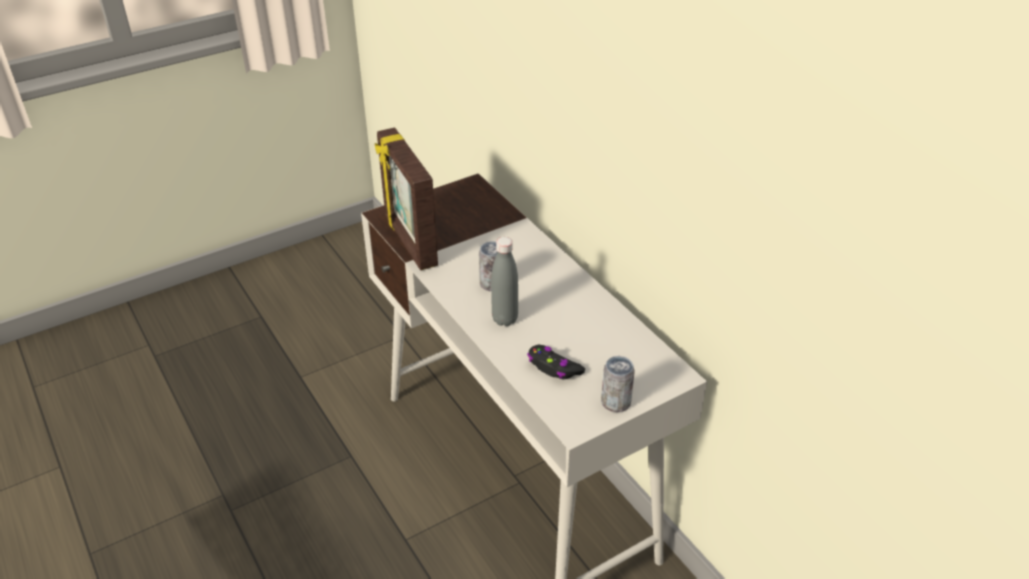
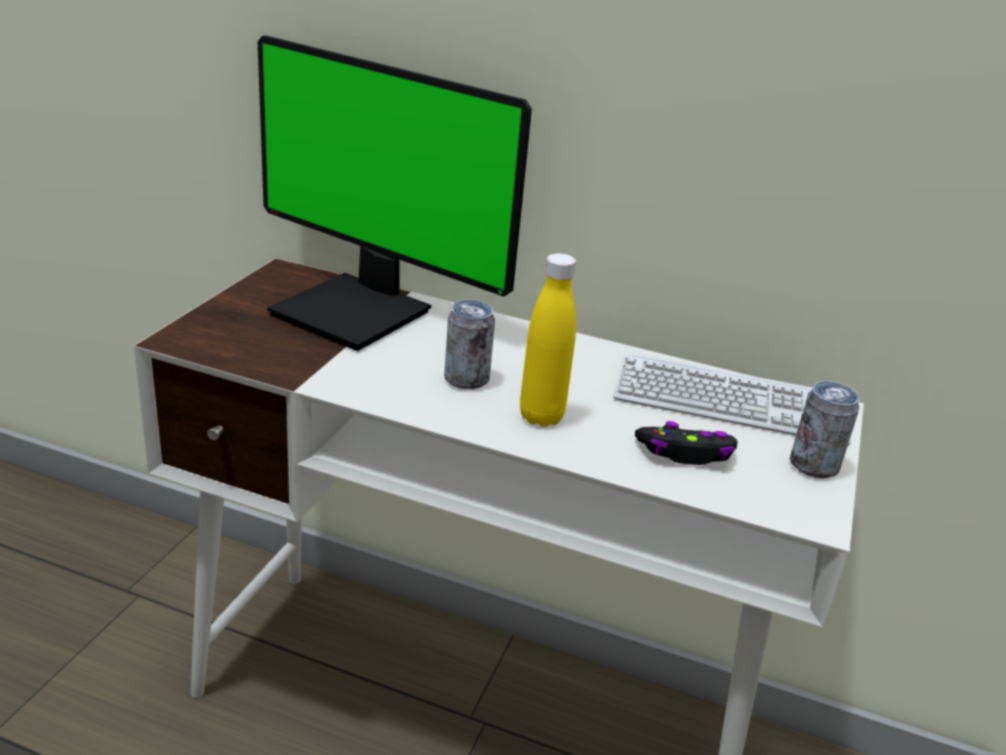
camera: 40 degrees left, 10 degrees down
(409, 242) = (268, 362): picture frame -> none
(483, 223) = (357, 311): none -> monitor
(505, 319) = (541, 416): grey bottle -> yellow bottle
(620, 349) = (730, 402): none -> keyboard

